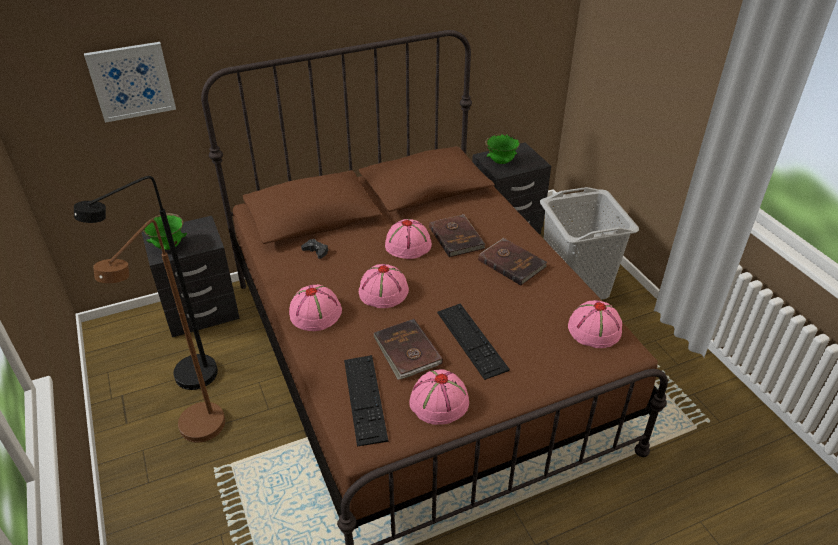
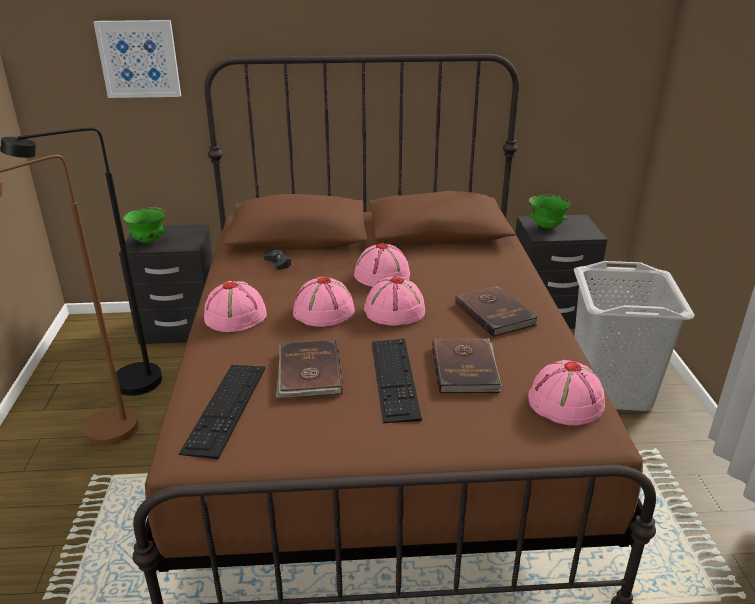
camera: 20 degrees right, 10 degrees down
(438, 402) = (309, 433): pink hat -> pink hat (394, 311)
(457, 237) = (443, 278): brown book -> brown book (466, 368)

